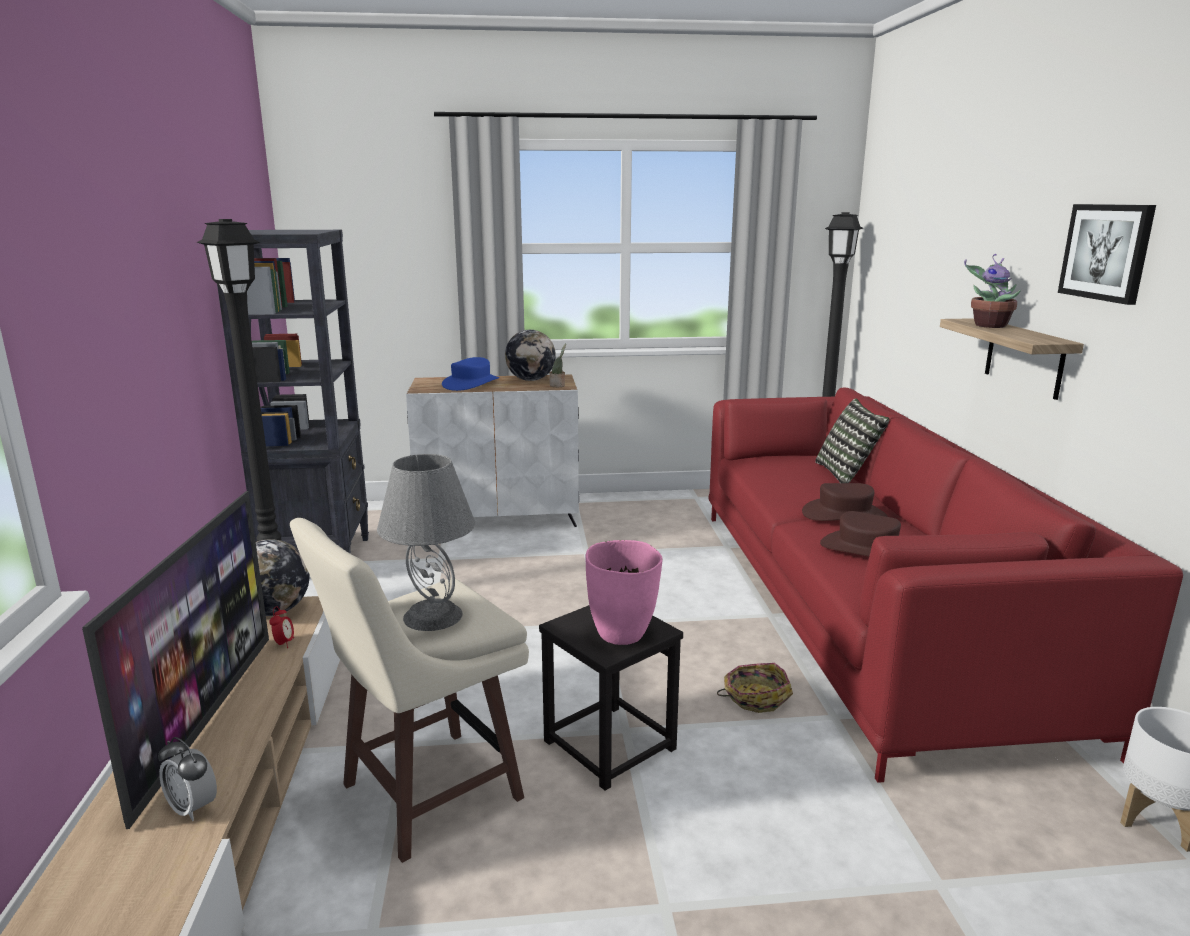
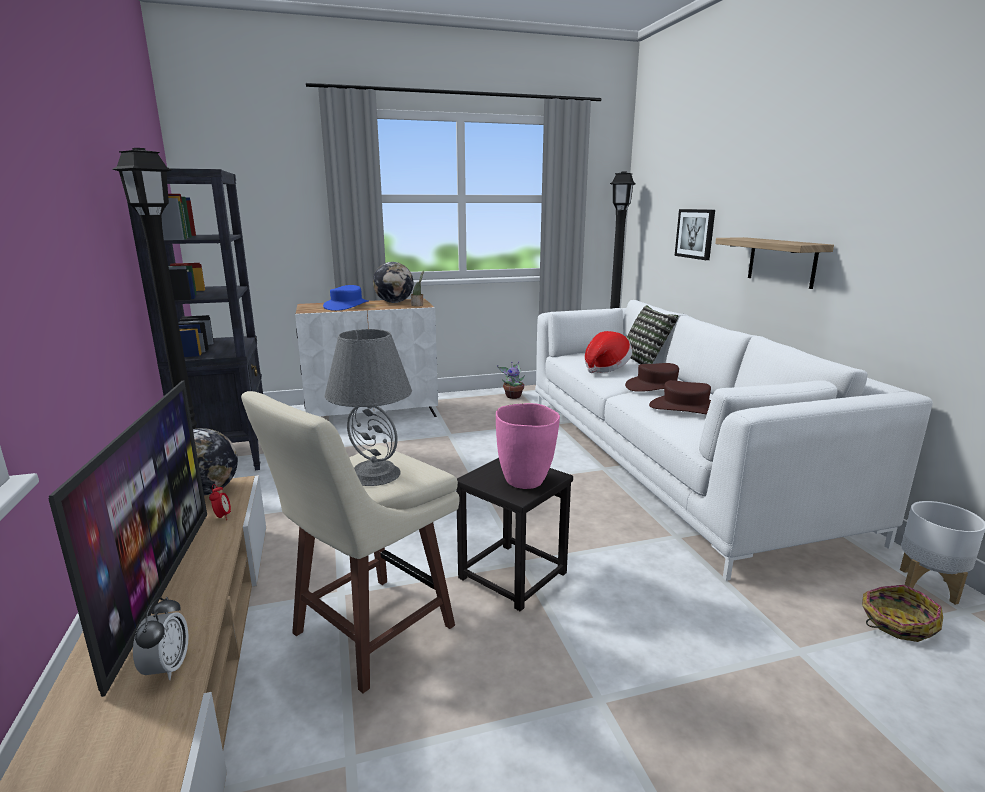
camera: 10 degrees left, 0 degrees up
(193, 808) = (167, 668): alarm clock -> alarm clock turned 120 degrees counterclockwise
(755, 697) = (613, 528): basket -> basket (896, 623)
(788, 482) = (605, 368): none -> hat
(862, 608) = (668, 459): red sofa -> white sofa
(988, 325) = (755, 239): potted plant -> potted plant (513, 396)
(1107, 252) = (851, 174): picture -> picture (695, 233)

